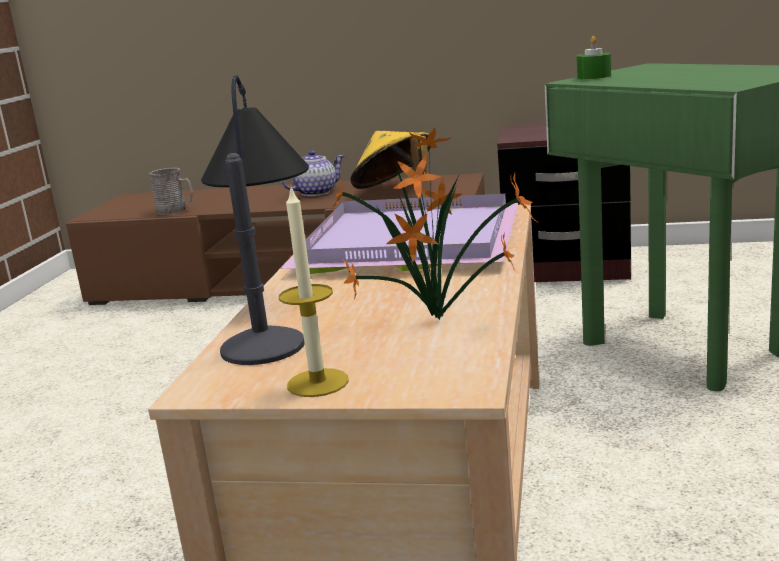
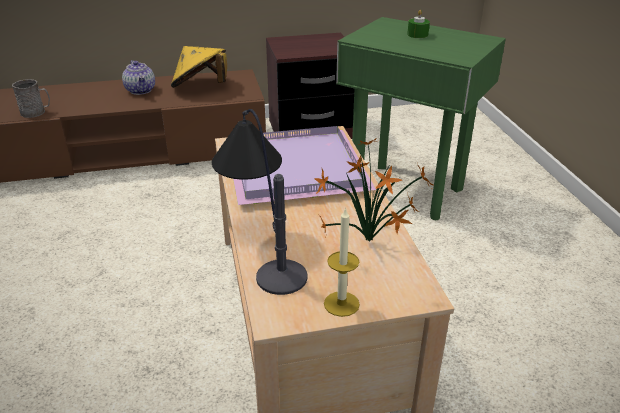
camera: 25 degrees left, 15 degrees up
(316, 192) = (141, 90): teapot -> teapot turned 120 degrees clockwise
(594, 77) = (364, 35): green candle -> green candle (417, 35)

